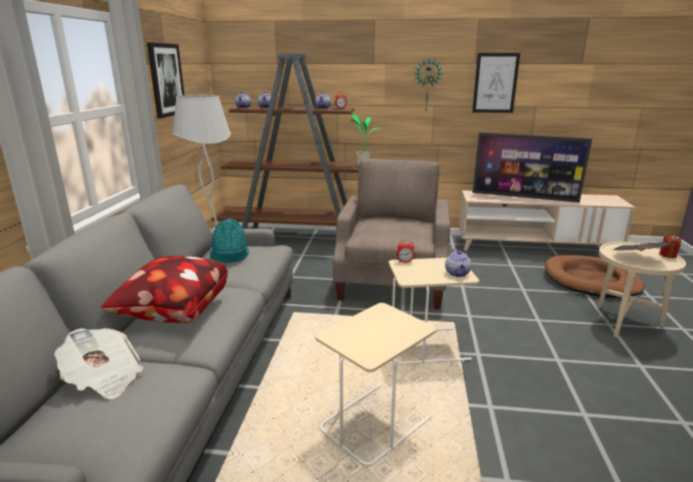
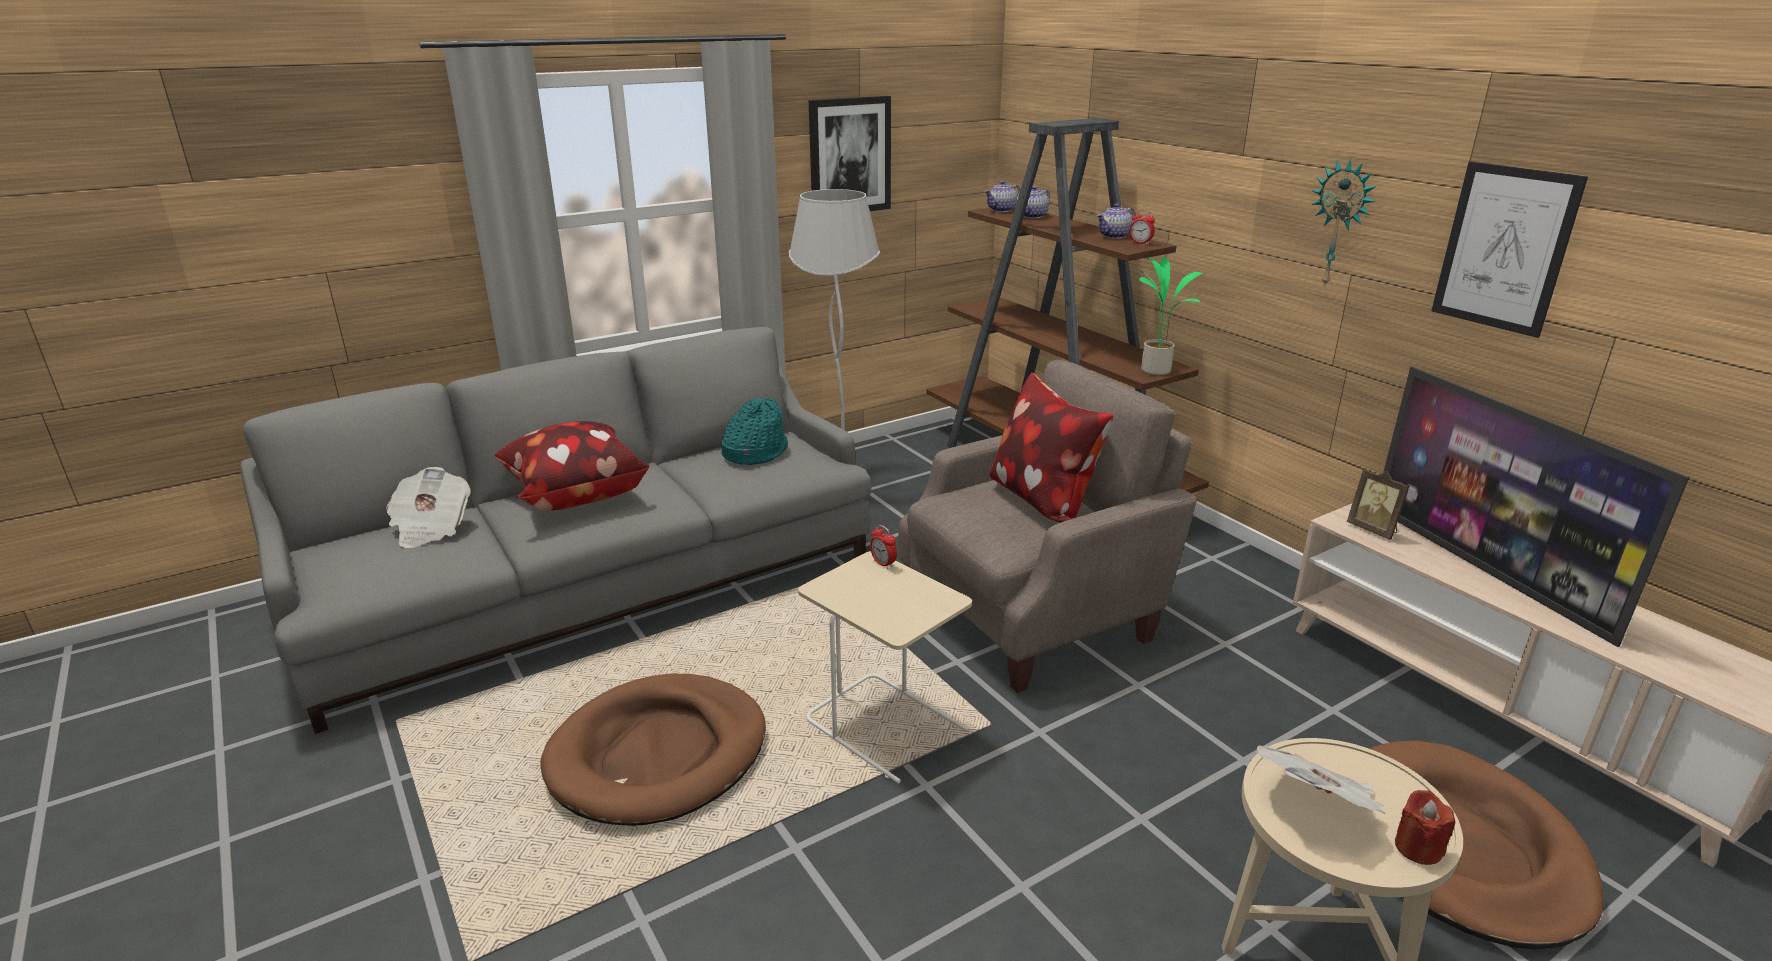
camera: 50 degrees right, 5 degrees up
(374, 422) = (659, 754): beige side table -> brown dog bed
(395, 222) = (1043, 499): none -> pillow
(457, 273) = (901, 619): teapot -> none
(484, 198) = (1373, 530): none -> picture frame

